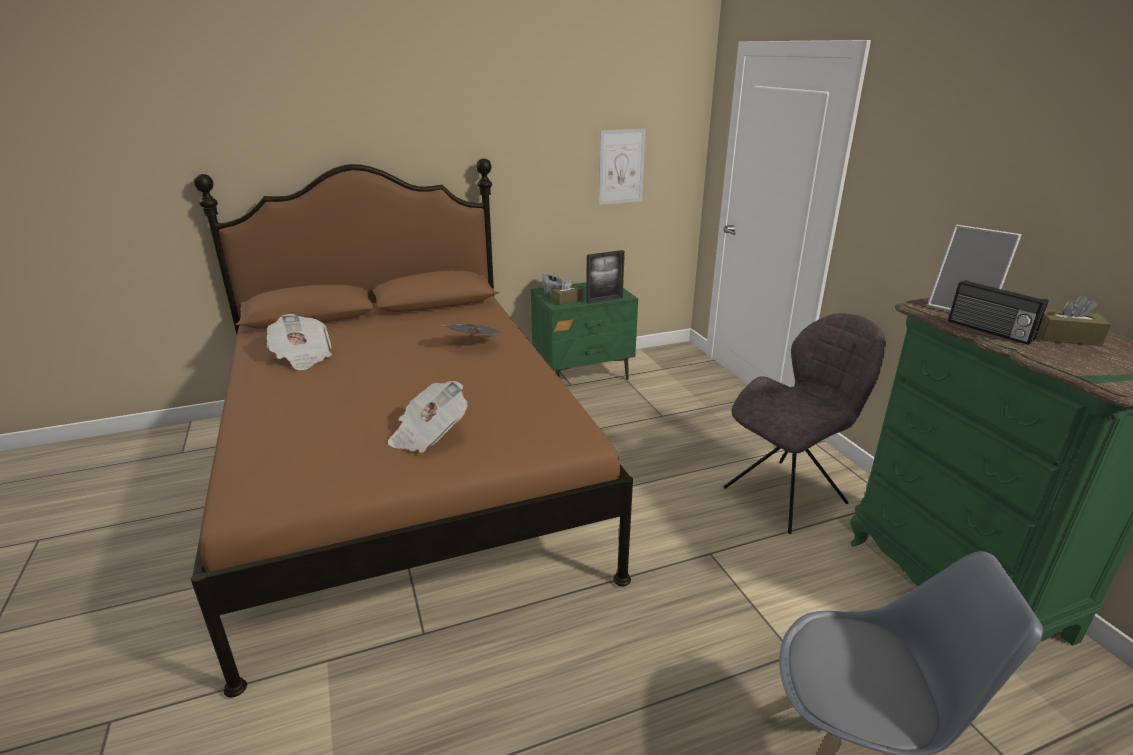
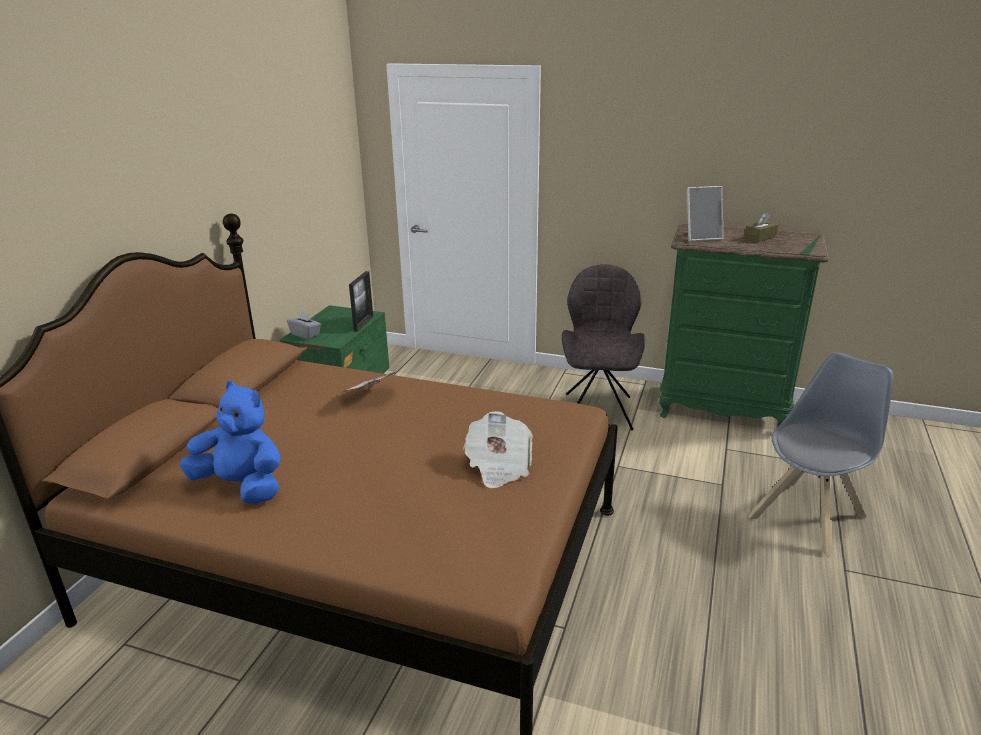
camera: 50 degrees left, 0 degrees up
(302, 357) = (242, 486): newspaper -> blue plush toy
(567, 300) = (334, 336): brown tissue box -> none
(621, 166) = (316, 193): picture -> none
(989, 331) = (735, 245): radio -> none

